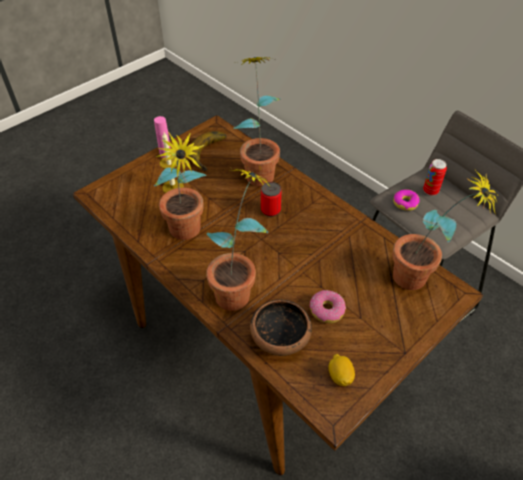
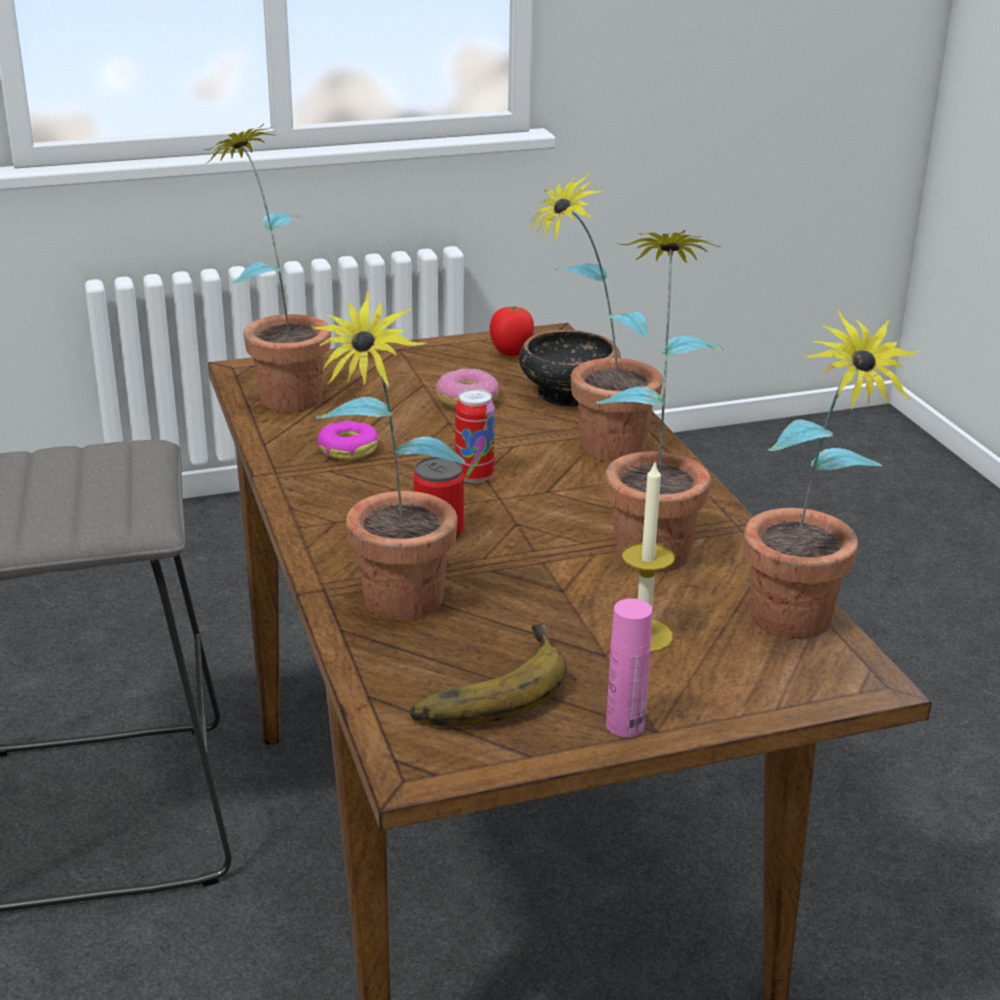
camera: 155 degrees left, 20 degrees down
(119, 207) = (798, 631): none -> potted plant
(340, 376) = (511, 353): lemon -> tomato
(405, 203) = (129, 504): donut -> donut (348, 449)
(430, 191) = (47, 507): can -> can (474, 476)

